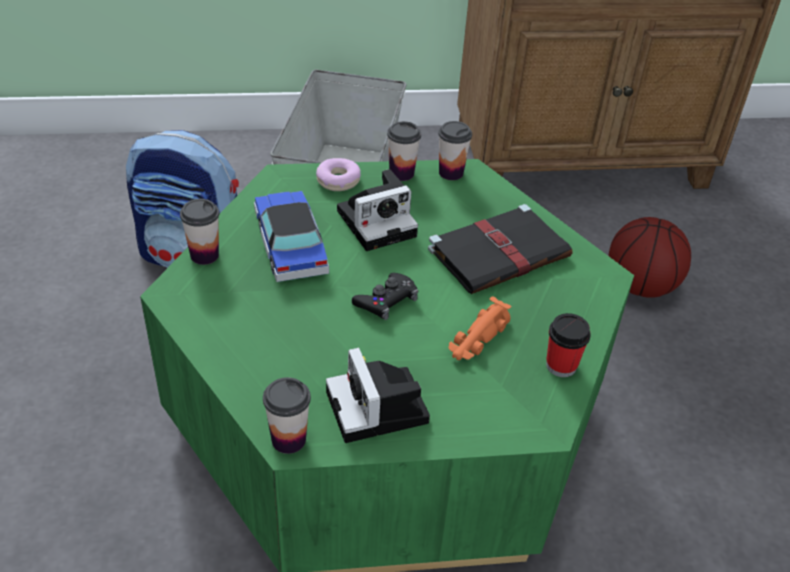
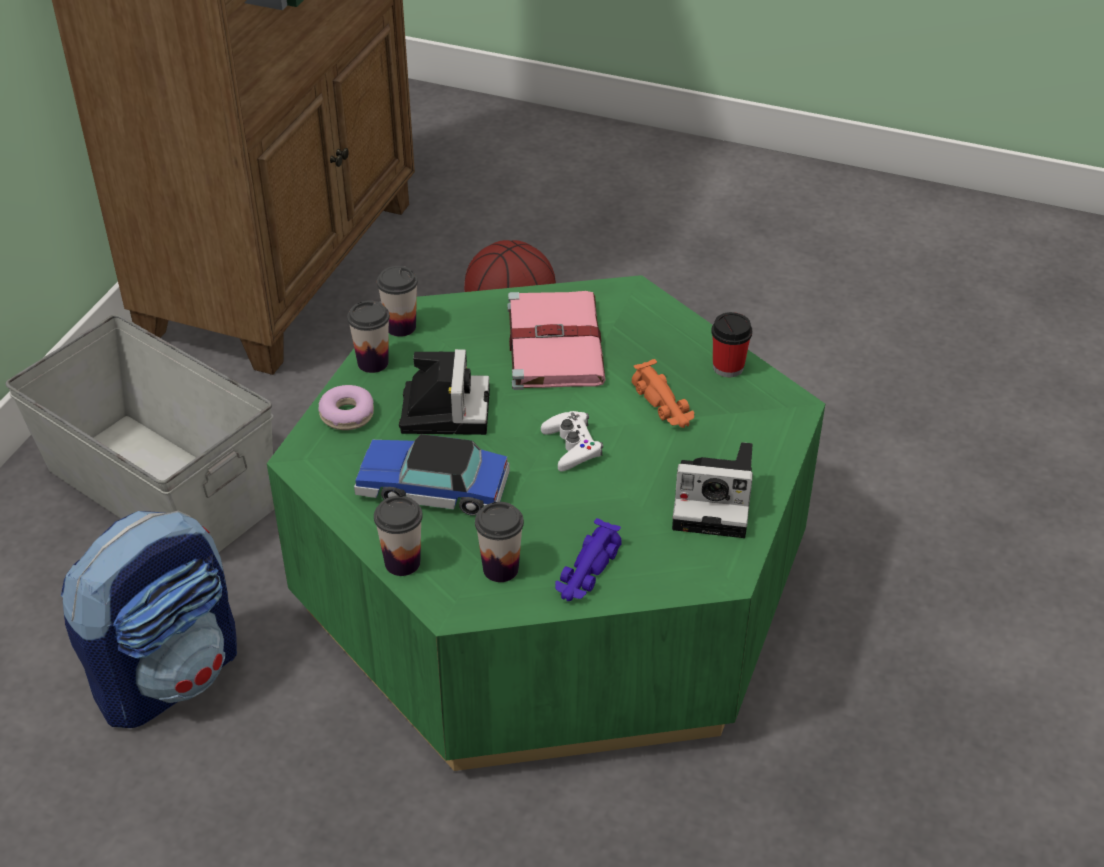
camera: 60 degrees left, 0 degrees up
(247, 354) = (587, 571): none -> purple toy car
(288, 439) = (720, 575): cup -> cup (500, 569)
(386, 301) = (572, 446): black game controller -> white game controller
(501, 252) = (554, 343): black book -> pink book

